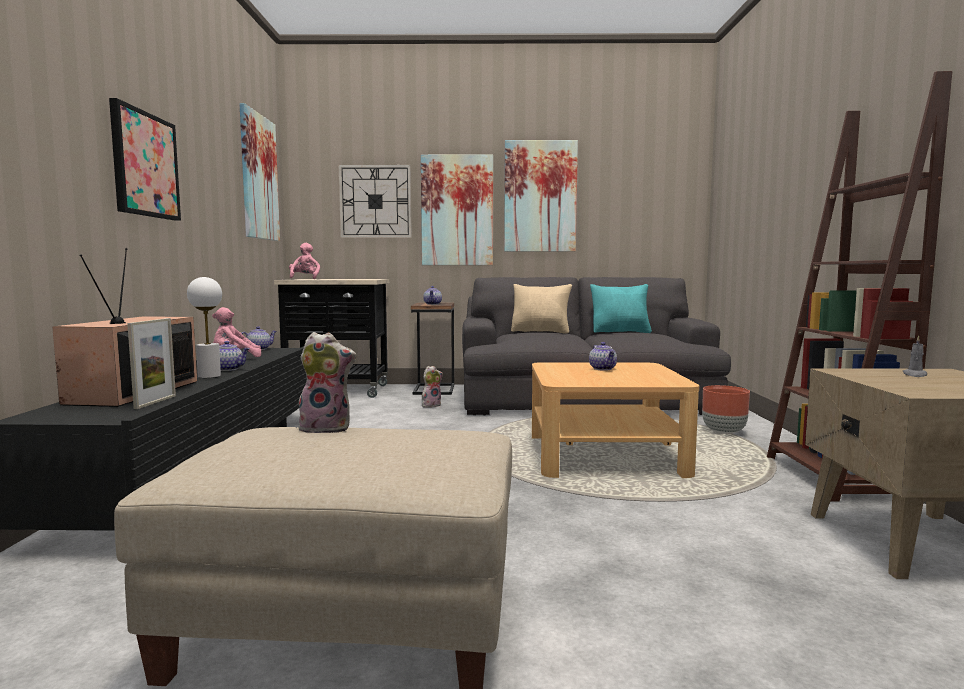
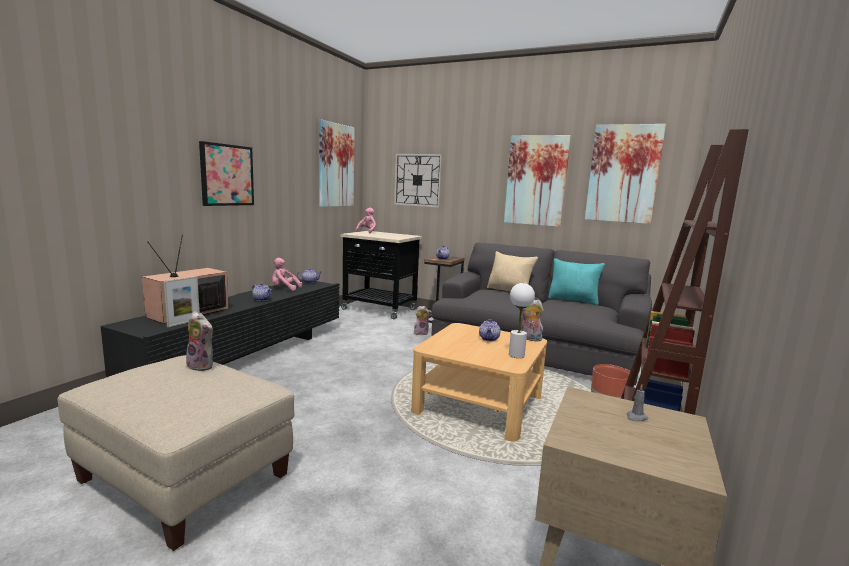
camera: 25 degrees right, 5 degrees up
(209, 376) = (243, 304): white table lamp -> white table lamp (516, 355)
(457, 210) = (472, 189): picture -> picture (623, 174)
(641, 364) = (530, 339): none -> plush toy

